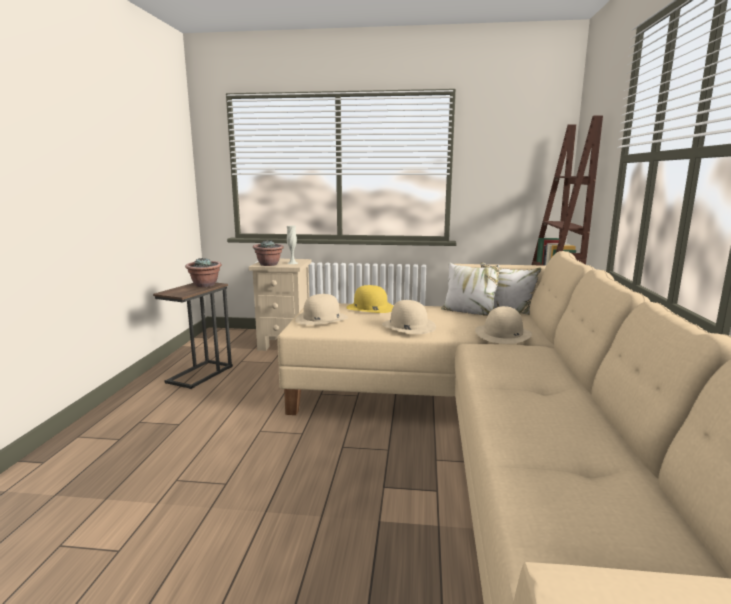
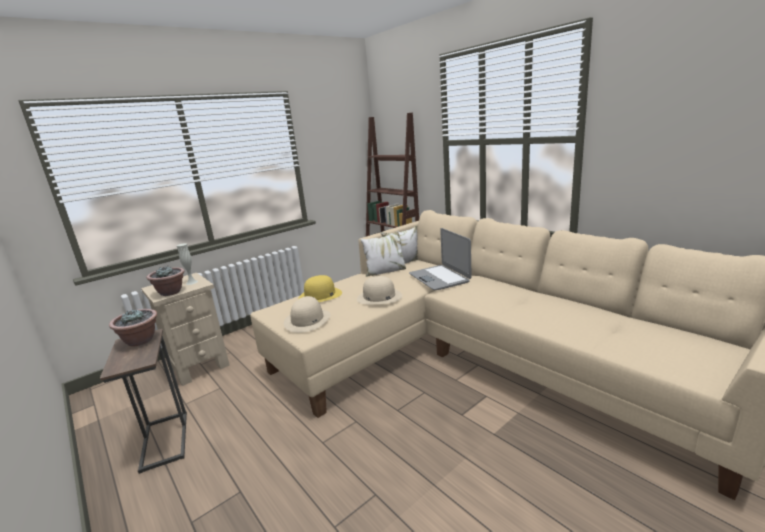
camera: 45 degrees left, 5 degrees up
(503, 334) = (439, 278): beige hat -> laptop

